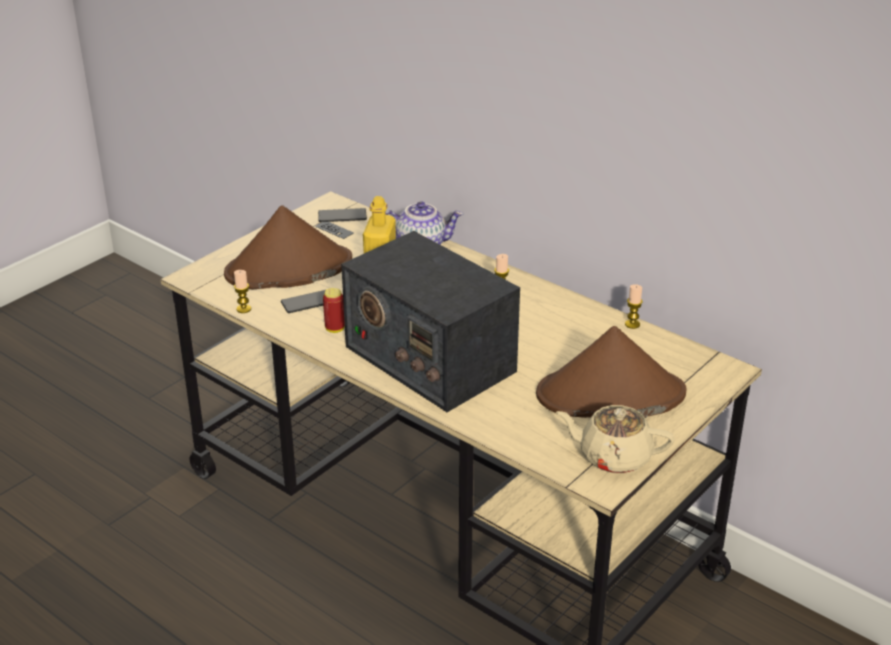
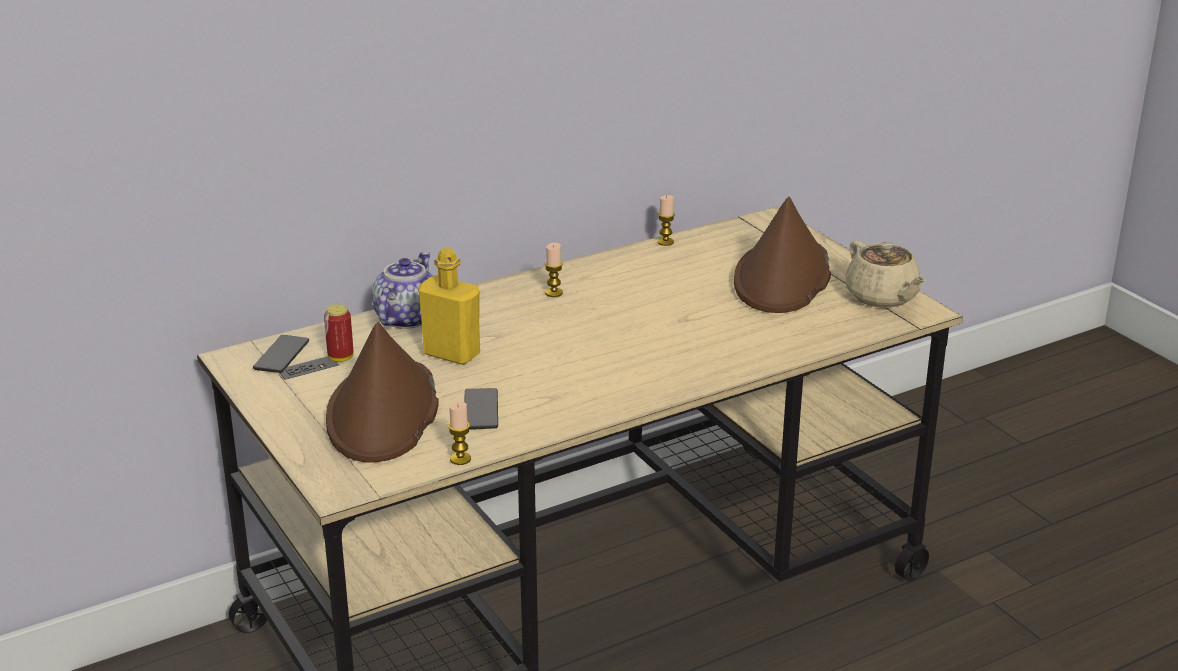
camera: 70 degrees left, 5 degrees down
(335, 329) = (556, 402): can -> can (340, 358)
(429, 358) = (659, 356): radio -> none
(613, 456) = (882, 297): beige teapot -> beige teapot turned 60 degrees counterclockwise

